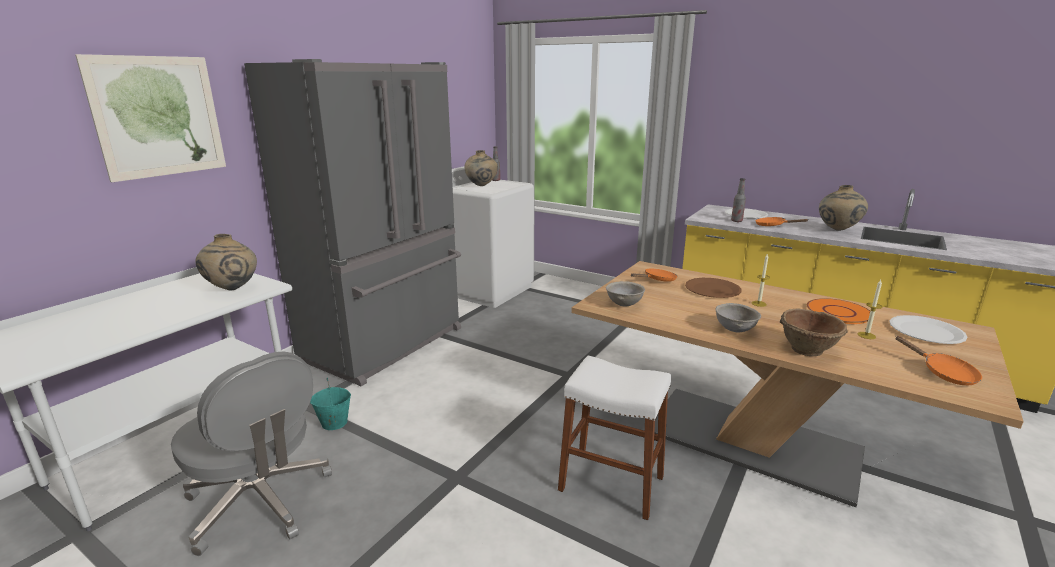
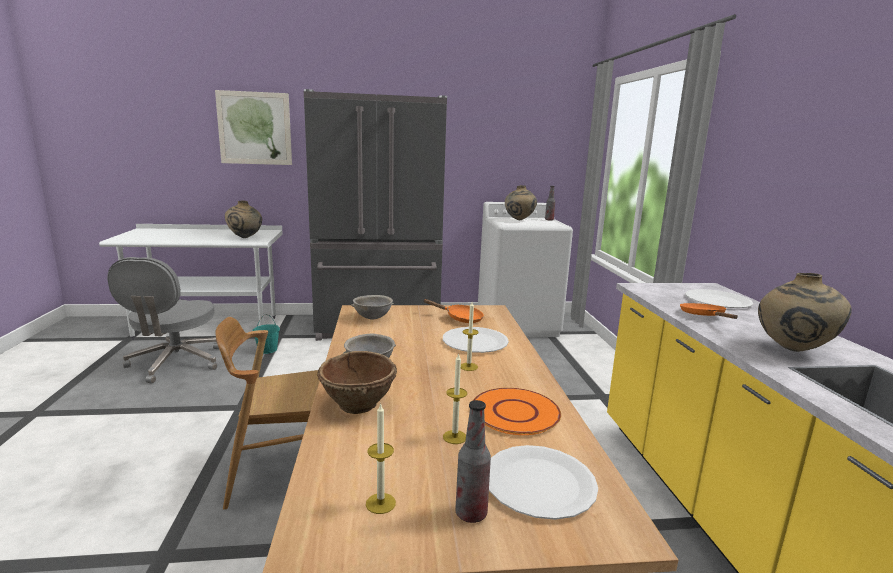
camera: 50 degrees right, 5 degrees down
(611, 483) = (283, 472): white stool -> brown chair
(712, 289) = (475, 342): brown plate -> white plate
(736, 221) = (675, 300): bottle -> bottle (471, 513)
(943, 373) = (380, 503): orange frying pan -> candle

